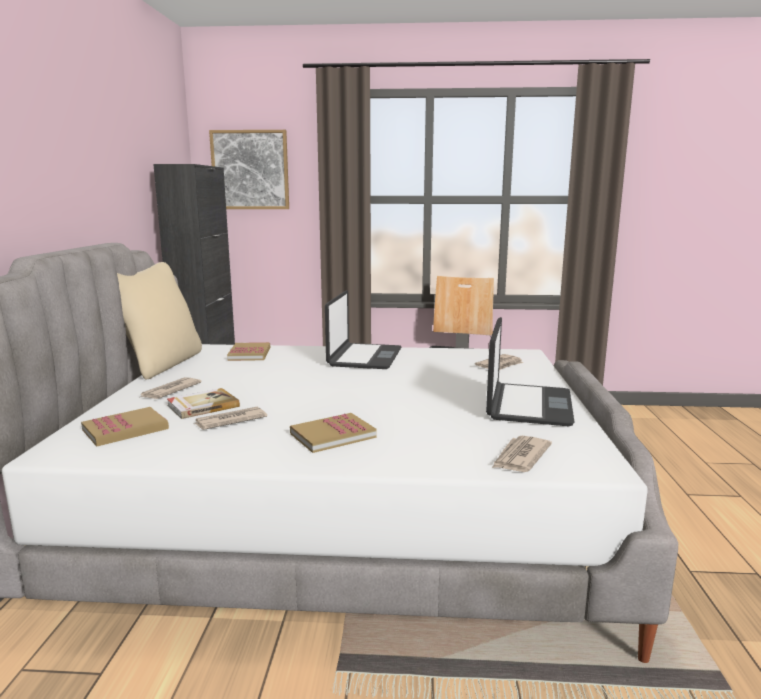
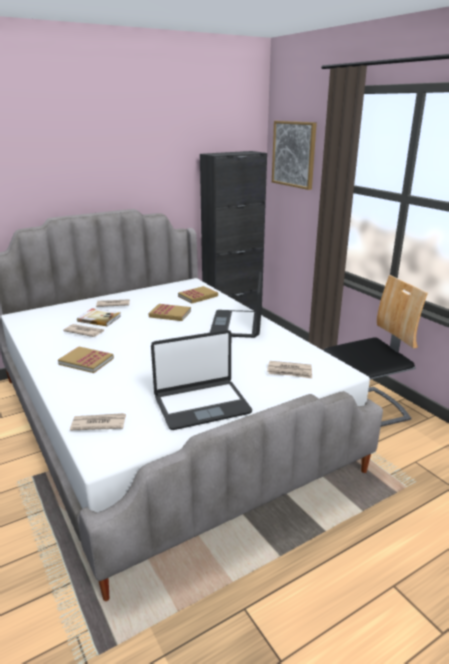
camera: 55 degrees right, 10 degrees up
(125, 429) = (54, 317): book -> book (170, 314)
(161, 364) = (151, 287): beige pillow -> none
(364, 357) = (237, 325): laptop -> laptop turned 120 degrees clockwise

